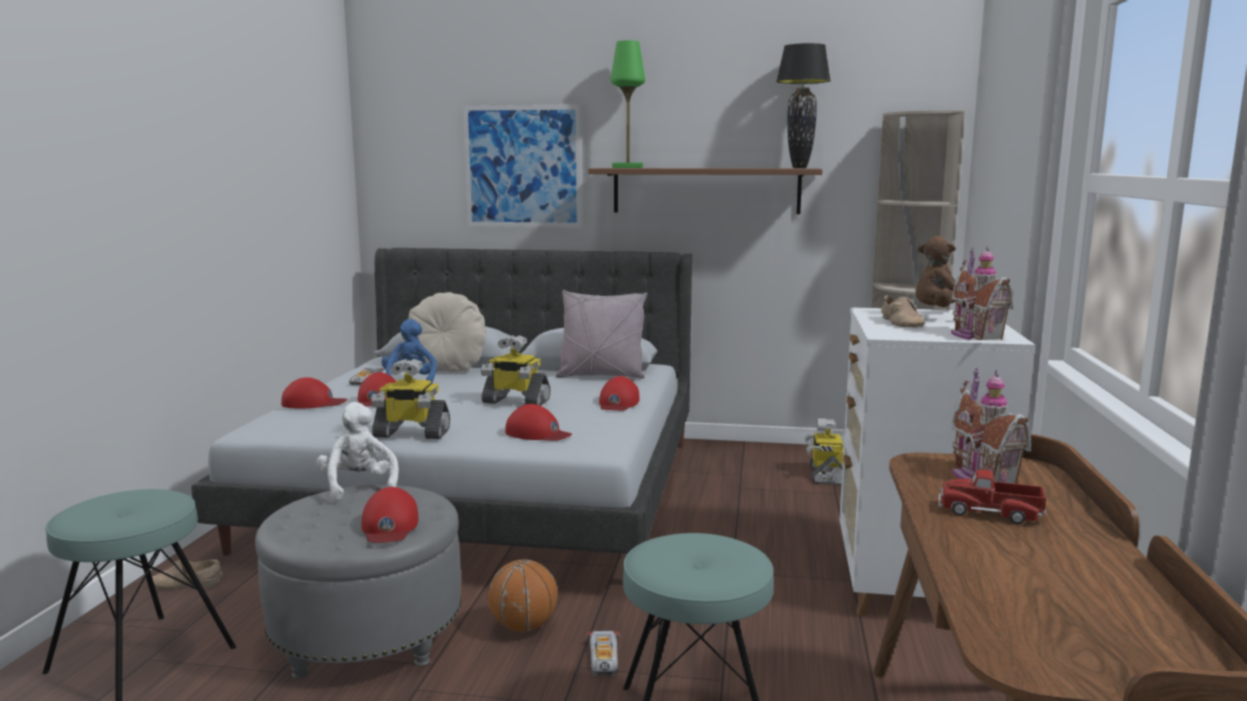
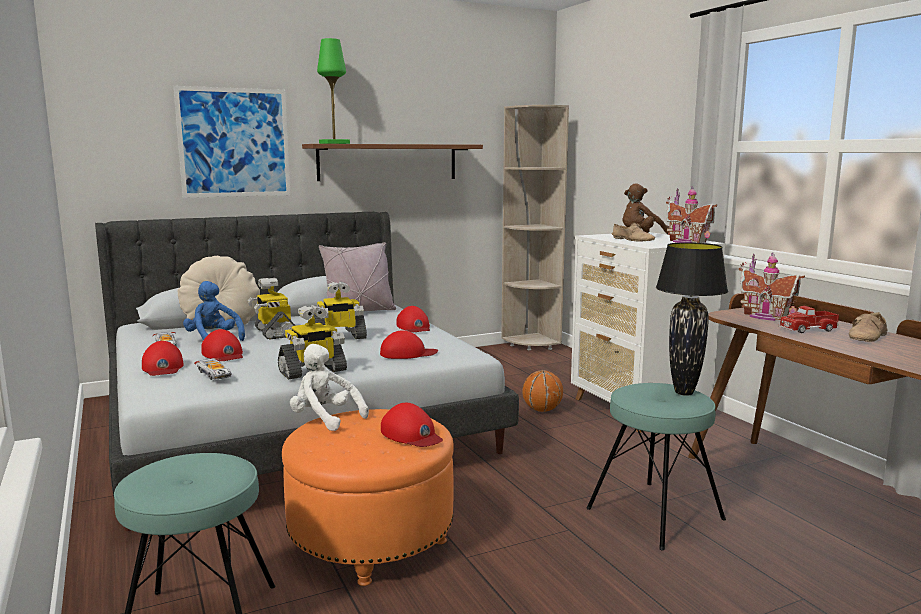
camera: 35 degrees left, 0 degrees up
(185, 584) = (129, 563): beige shoe -> beige shoe (869, 337)
(313, 403) = (163, 367): red cap -> red cap turned 105 degrees clockwise
(367, 636) = (371, 541): grey ottoman -> orange ottoman
(523, 627) = (470, 498): basketball -> basketball (542, 410)
(604, 659) = (550, 498): toy car -> toy car (215, 374)
(800, 168) = (460, 144): black table lamp -> black table lamp (684, 393)
(826, 475) = (505, 364): toy robot -> toy robot (274, 333)

